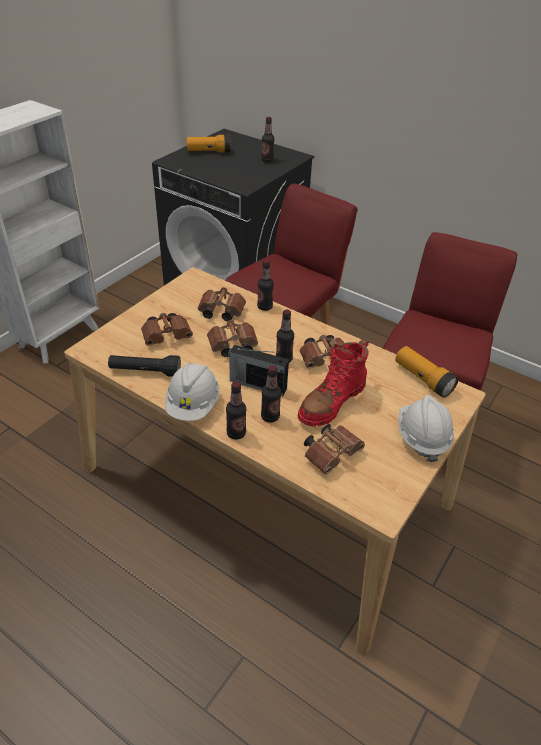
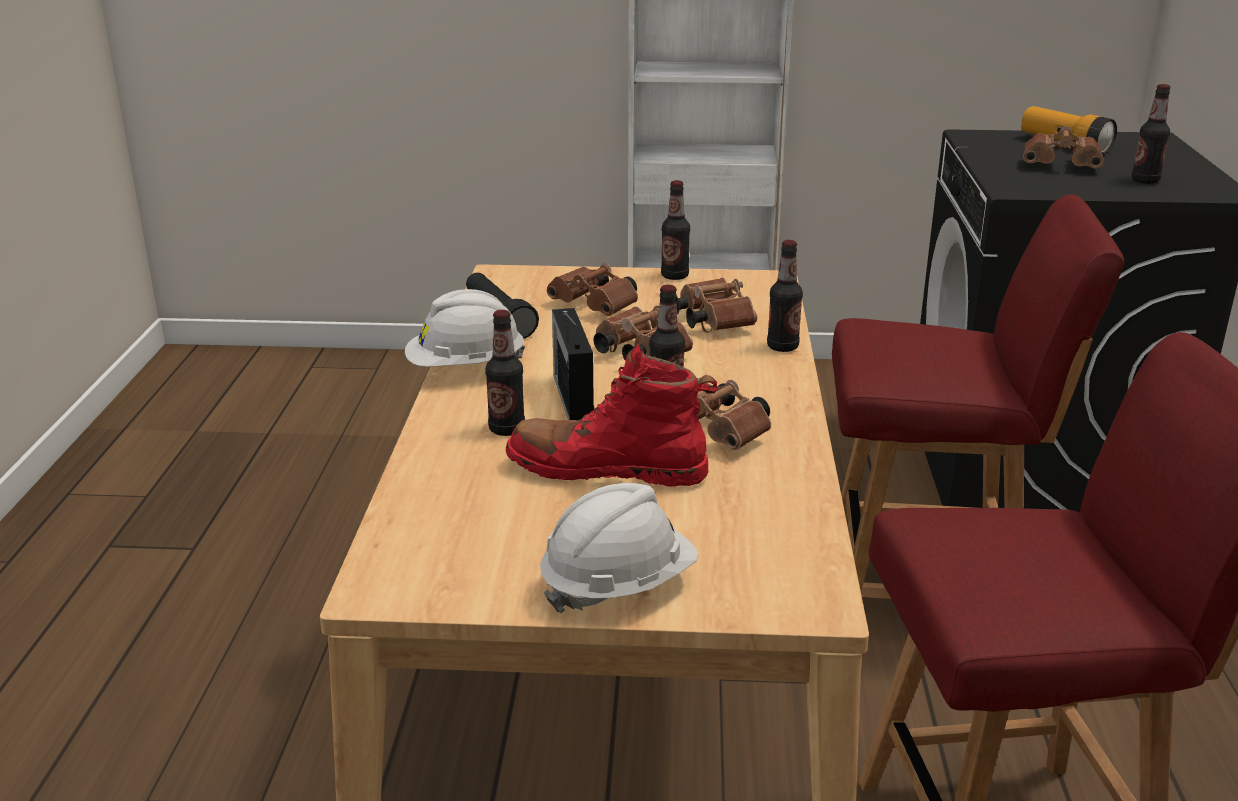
camera: 60 degrees right, 15 degrees down
(236, 433) = (439, 415): bottle -> bottle (674, 276)
(332, 454) = (475, 505): brown binoculars -> brown binoculars (1063, 166)
(423, 379) = (802, 545): flashlight -> none

